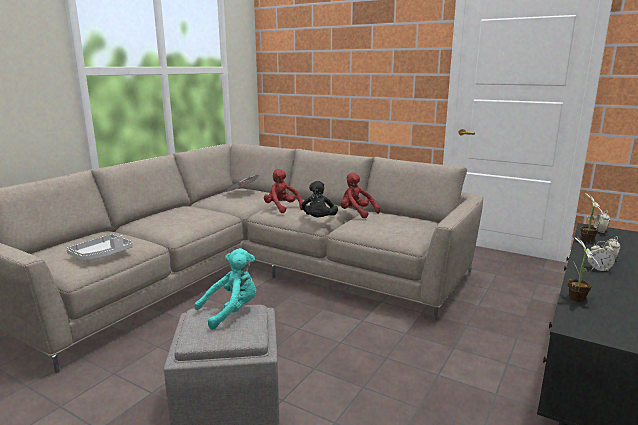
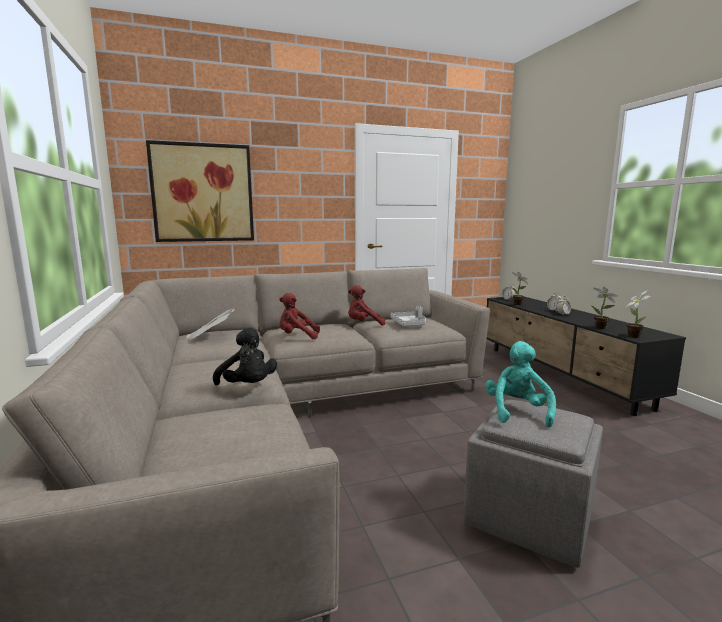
camera: 50 degrees left, 5 degrees down
(101, 254) = (270, 434): grey tray -> grey tray (409, 324)
(311, 72) = (203, 193): none -> picture
(319, 220) = (356, 336): black plush toy -> black plush toy (248, 387)
(578, 323) = (633, 336): none -> potted plant

